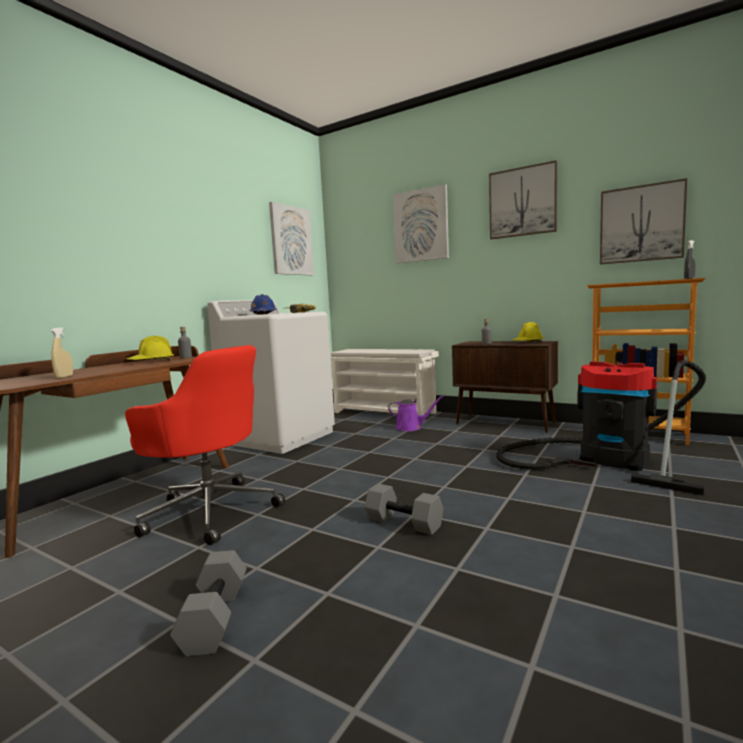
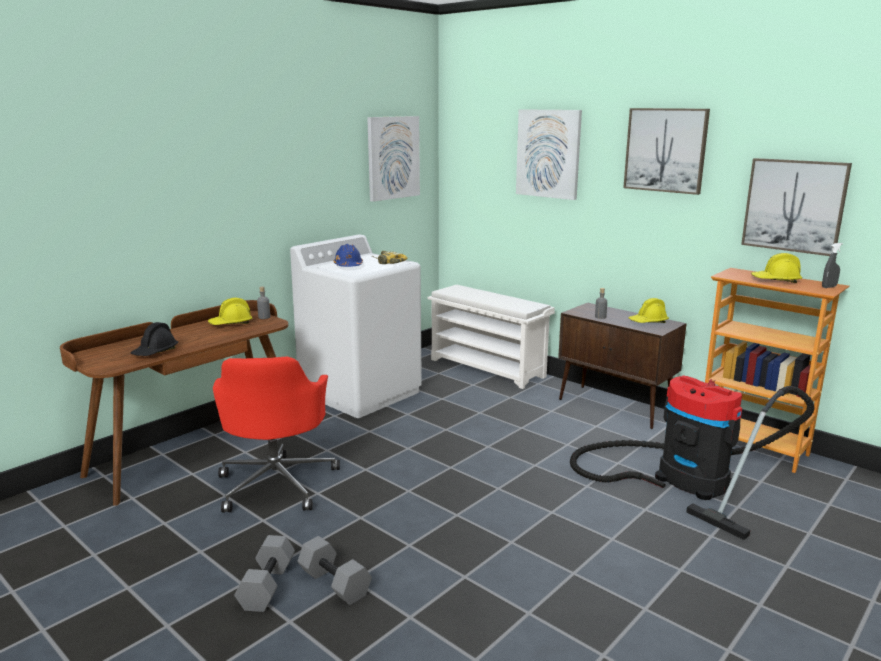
camera: 10 degrees right, 10 degrees up
(64, 377) = (155, 352): beige spray bottle -> black hard hat
(210, 511) = (277, 483): red office chair -> red office chair turned 45 degrees clockwise
(405, 522) = (443, 524): grey dumbbell -> grey dumbbell (336, 583)
(411, 427) = (506, 398): purple watering can -> none
(641, 281) = (775, 280): none -> yellow hard hat

